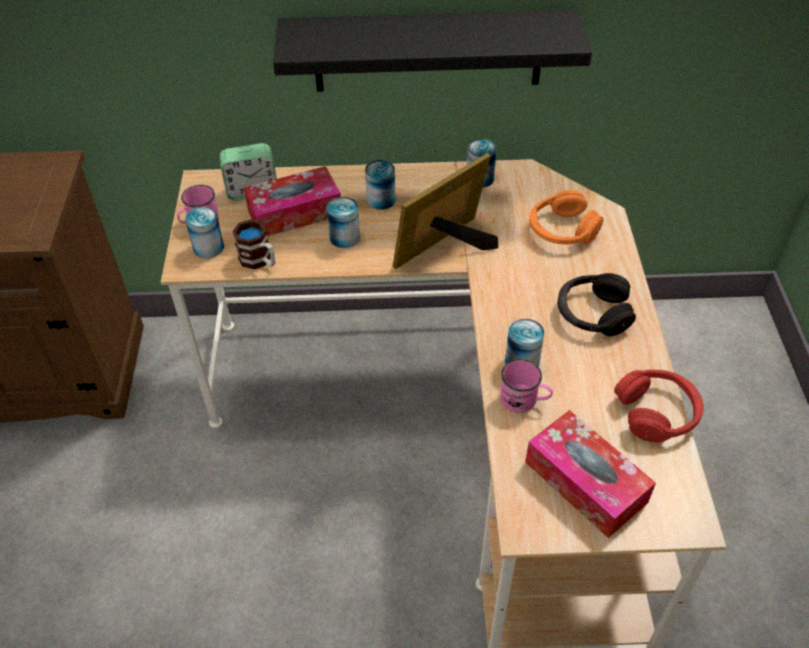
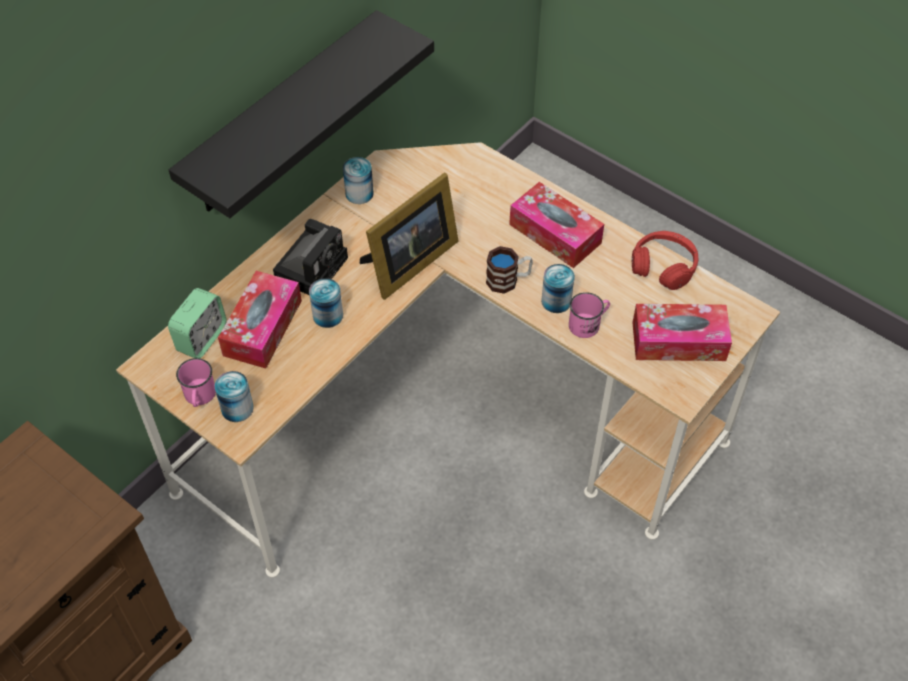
camera: 50 degrees left, 5 degrees up
(259, 261) = (292, 384): mug -> mug (508, 280)
(381, 200) = (312, 266): can -> camera
(447, 247) = (408, 264): picture frame -> picture frame turned 135 degrees counterclockwise
(561, 230) = (464, 190): orange headphones -> none
(592, 313) = (555, 234): black headphones -> tissue box

